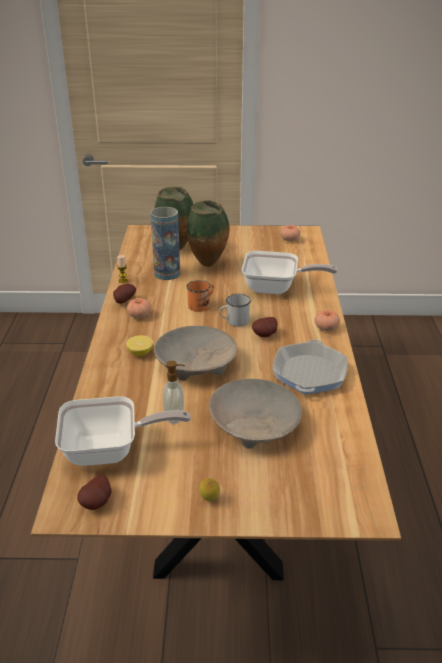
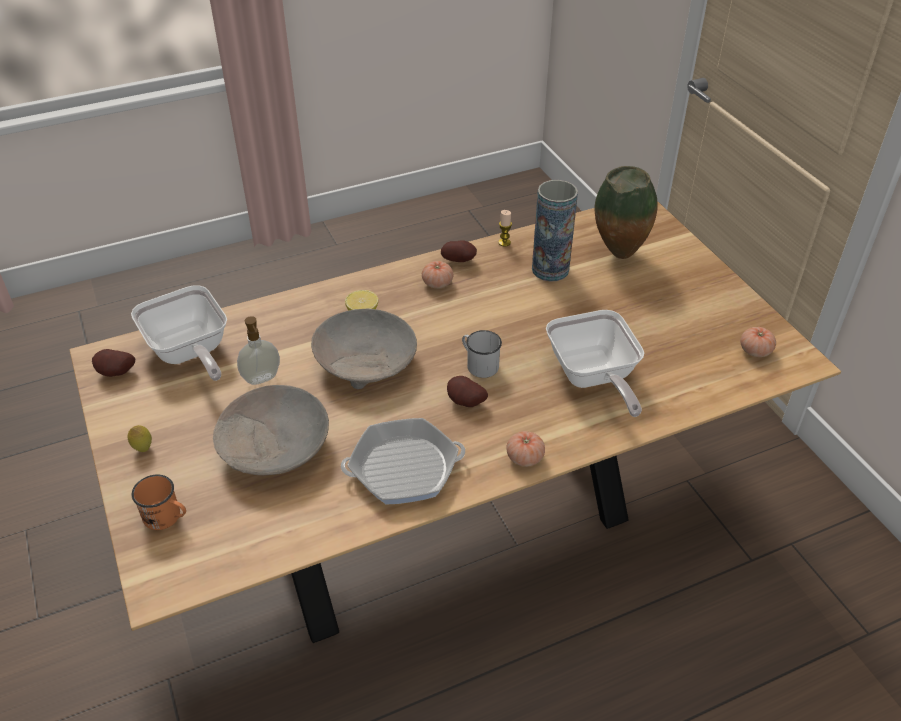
camera: 65 degrees right, 10 degrees up
(201, 305) = (497, 324): orange mug -> orange mug (167, 517)
(209, 265) = (601, 297): vase -> none

